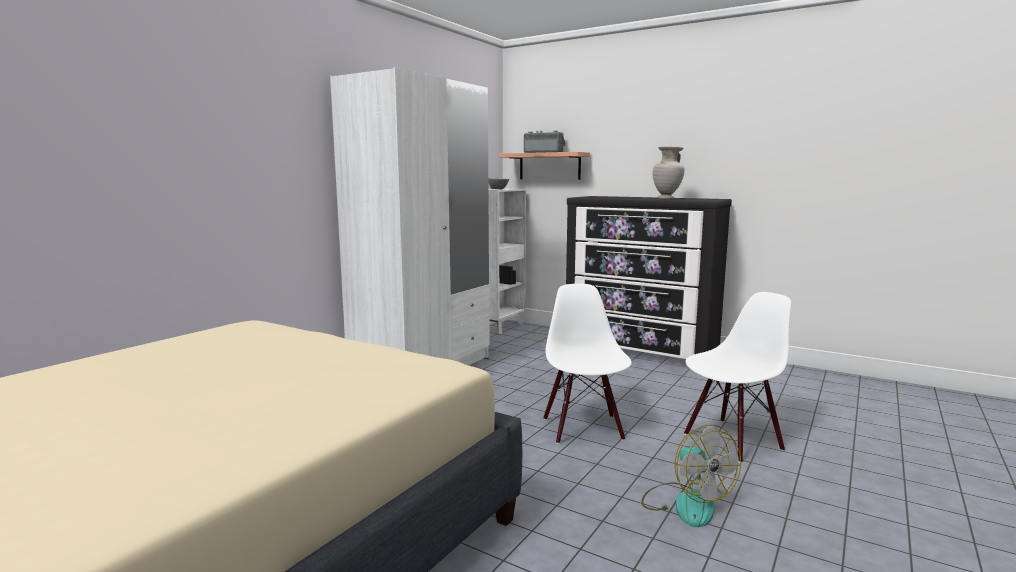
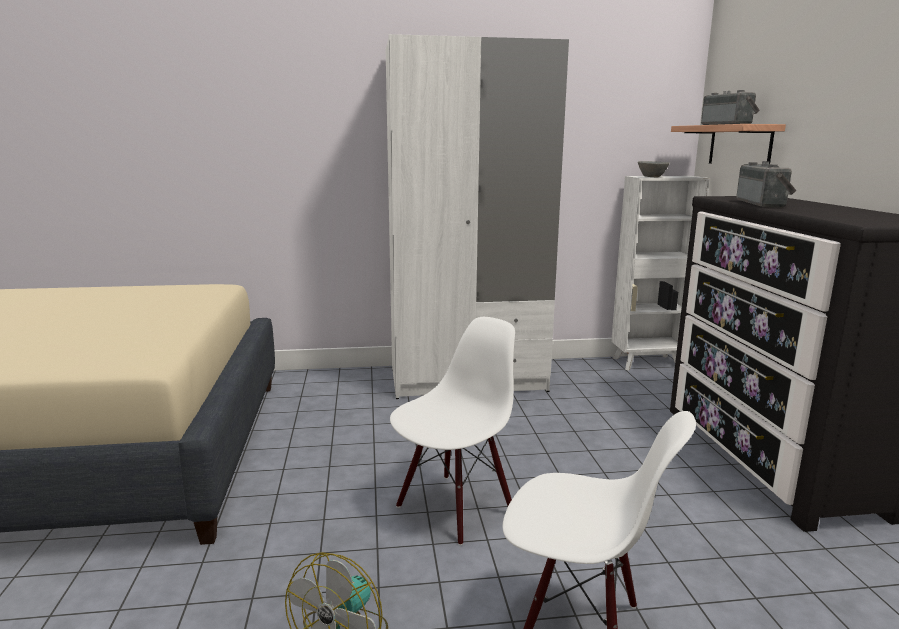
camera: 50 degrees right, 5 degrees up
(622, 198) = (764, 204): none -> radio
(667, 199) = (817, 212): beige vase -> none

